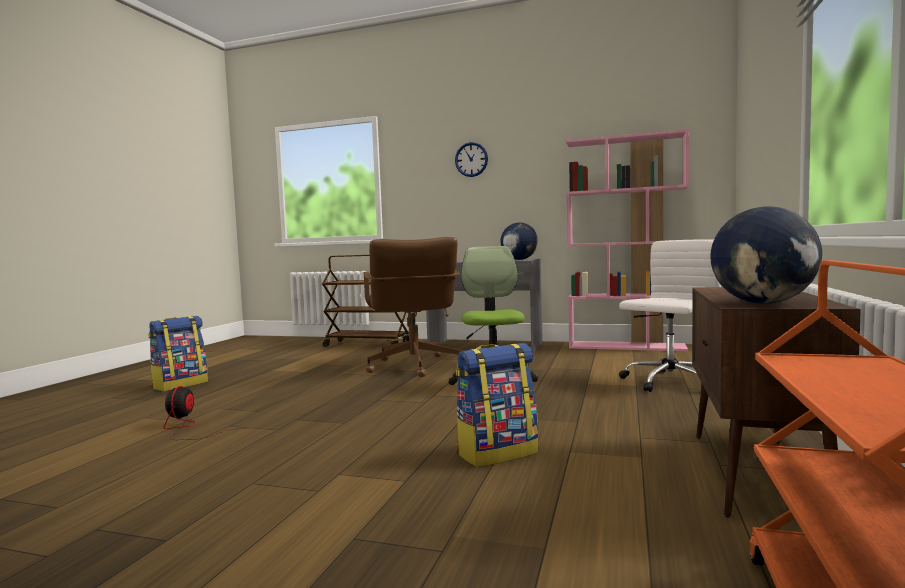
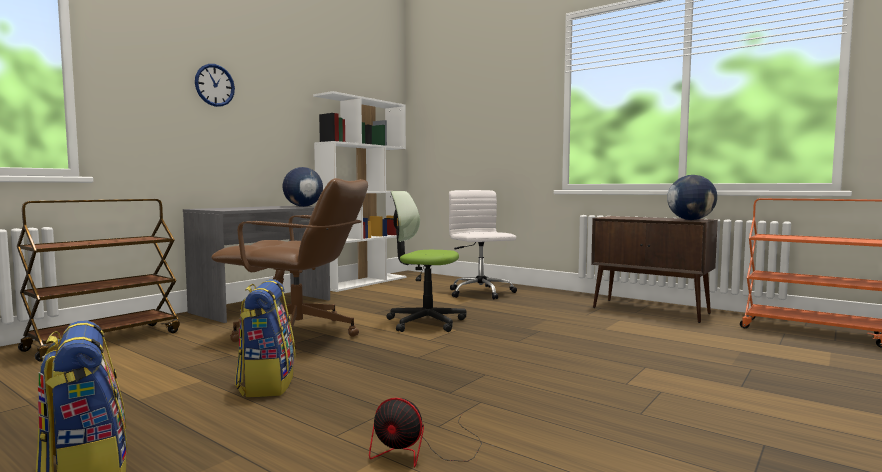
camera: 70 degrees left, 0 degrees up
(497, 453) = (598, 342): backpack -> backpack (266, 384)
(627, 346) = (364, 282): pink bookcase -> white bookcase

